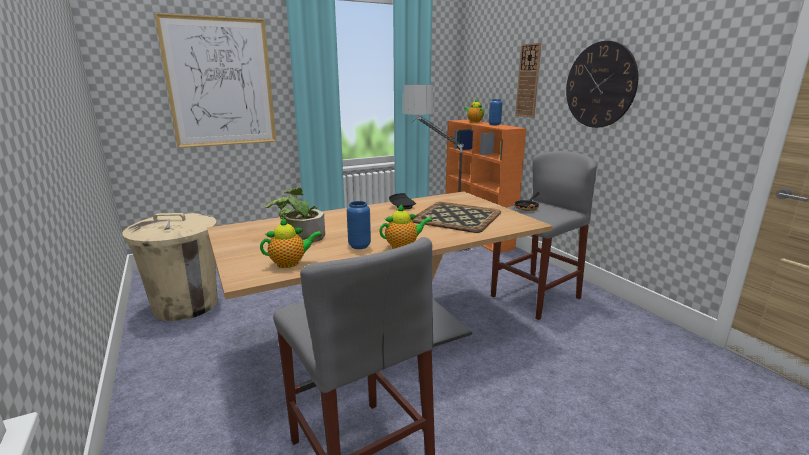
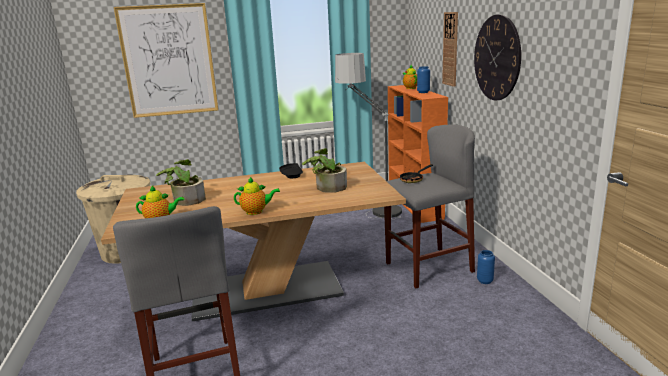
camera: 15 degrees right, 0 degrees up
(359, 246) = (222, 209): blue vase -> blue vase (485, 281)
(455, 217) = (327, 187): tray -> potted plant

